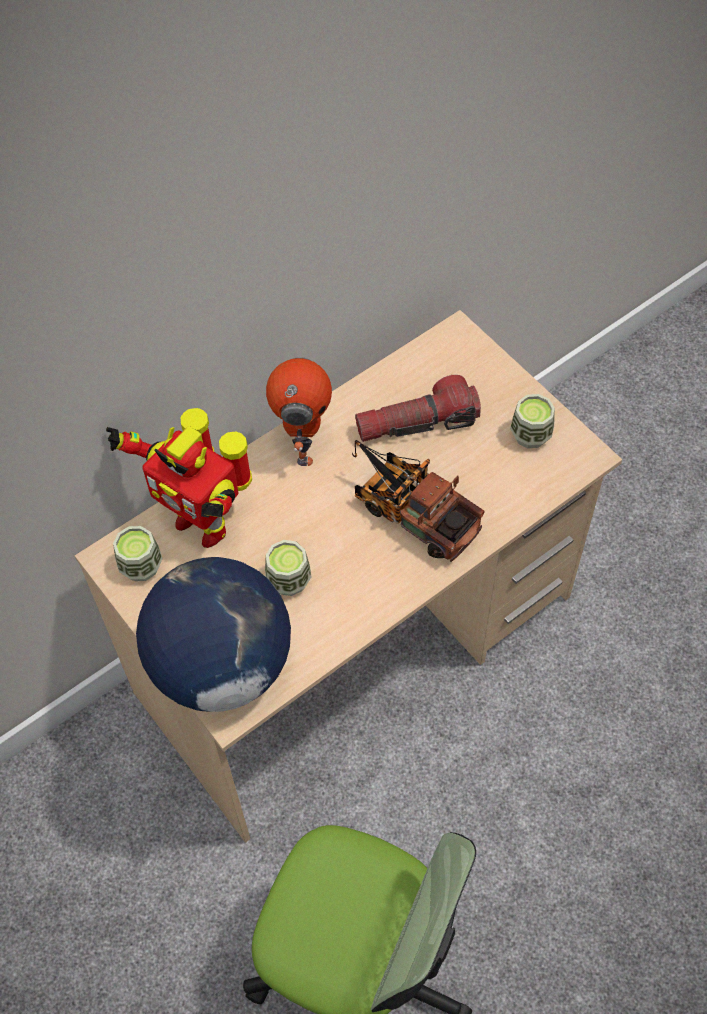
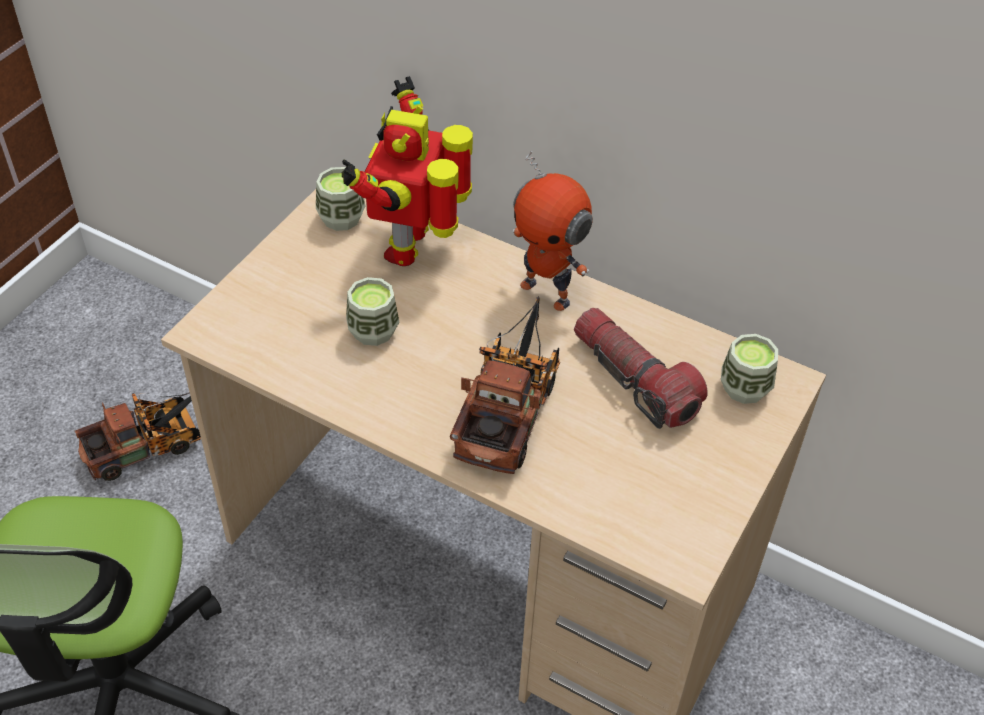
camera: 65 degrees right, 10 degrees down
(104, 886) = (151, 445): none -> toy truck
(221, 665) = (252, 309): globe -> none
(303, 445) = (547, 292): toy robot -> toy robot turned 60 degrees clockwise
(530, 435) = (682, 494): cup -> cup (744, 387)

